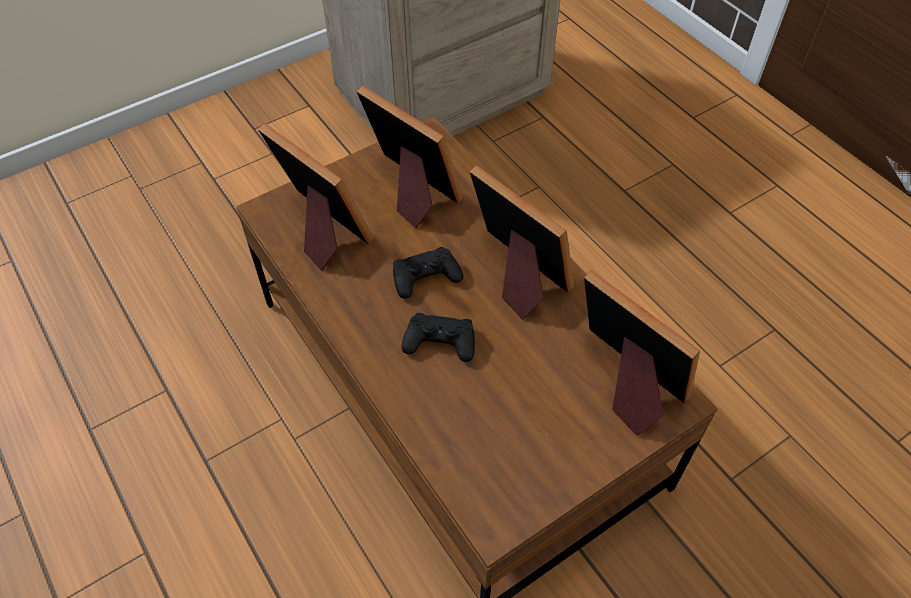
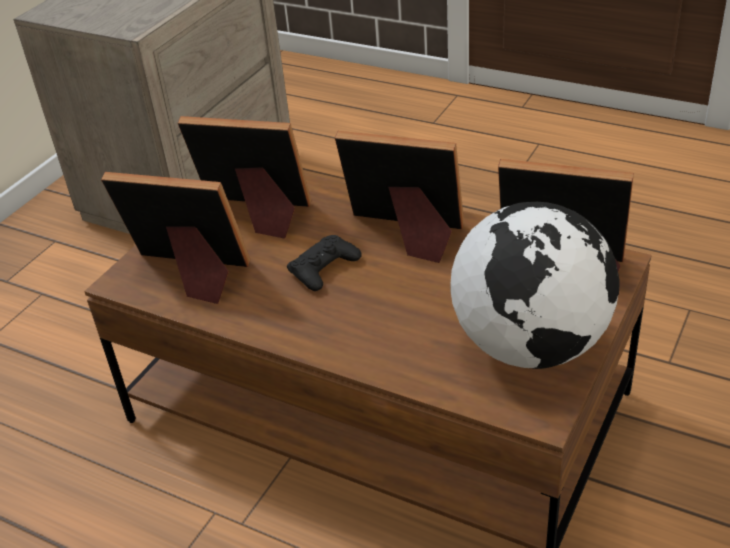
camera: 25 degrees left, 15 degrees down
(440, 341) = (377, 308): black game controller -> none
(536, 448) = (530, 345): none -> globe

